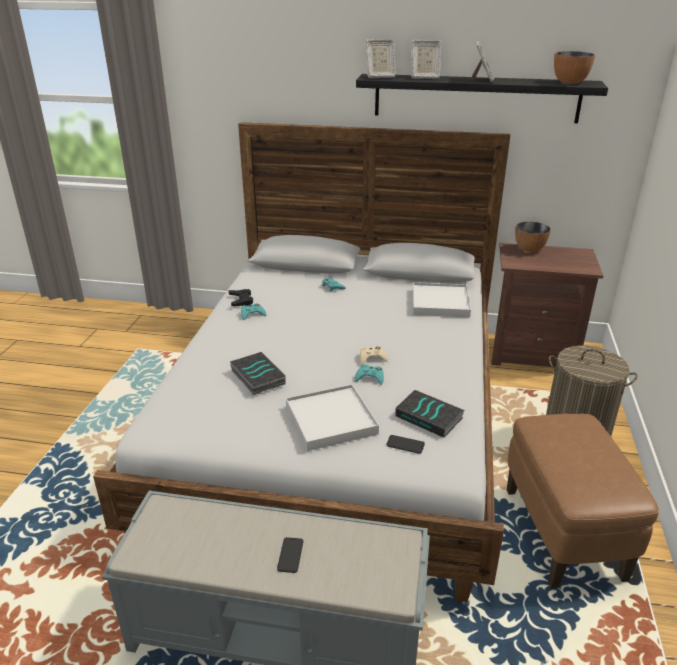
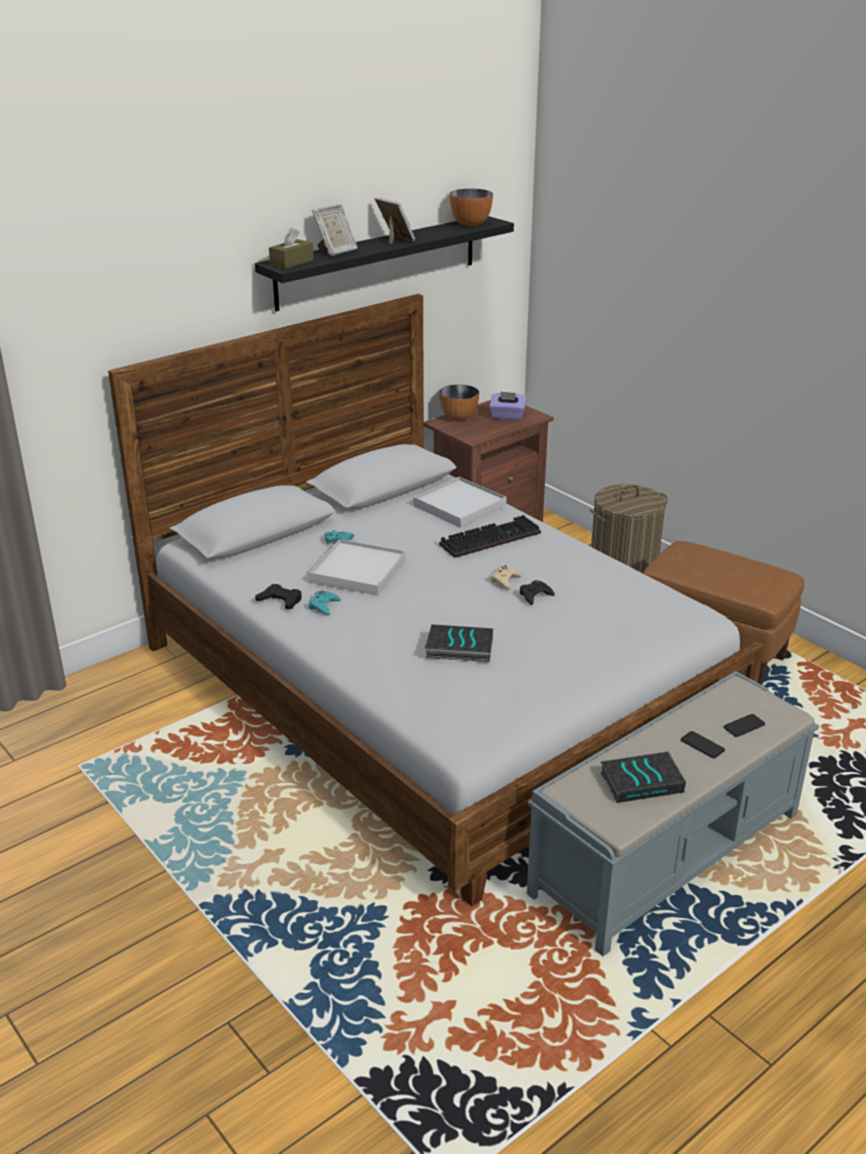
camera: 50 degrees left, 0 degrees up
(330, 420) = (576, 641): white tray -> white tray (358, 571)
(370, 377) = (535, 595): turquoise game controller -> black game controller
(379, 77) = (291, 262): picture frame -> brown tissue box
(405, 444) = (653, 623): phone -> phone (744, 726)
(418, 330) = (490, 538): none -> keyboard
(430, 417) = (629, 596): book -> book (642, 781)
(566, 261) = (507, 416): none -> purple tissue box

